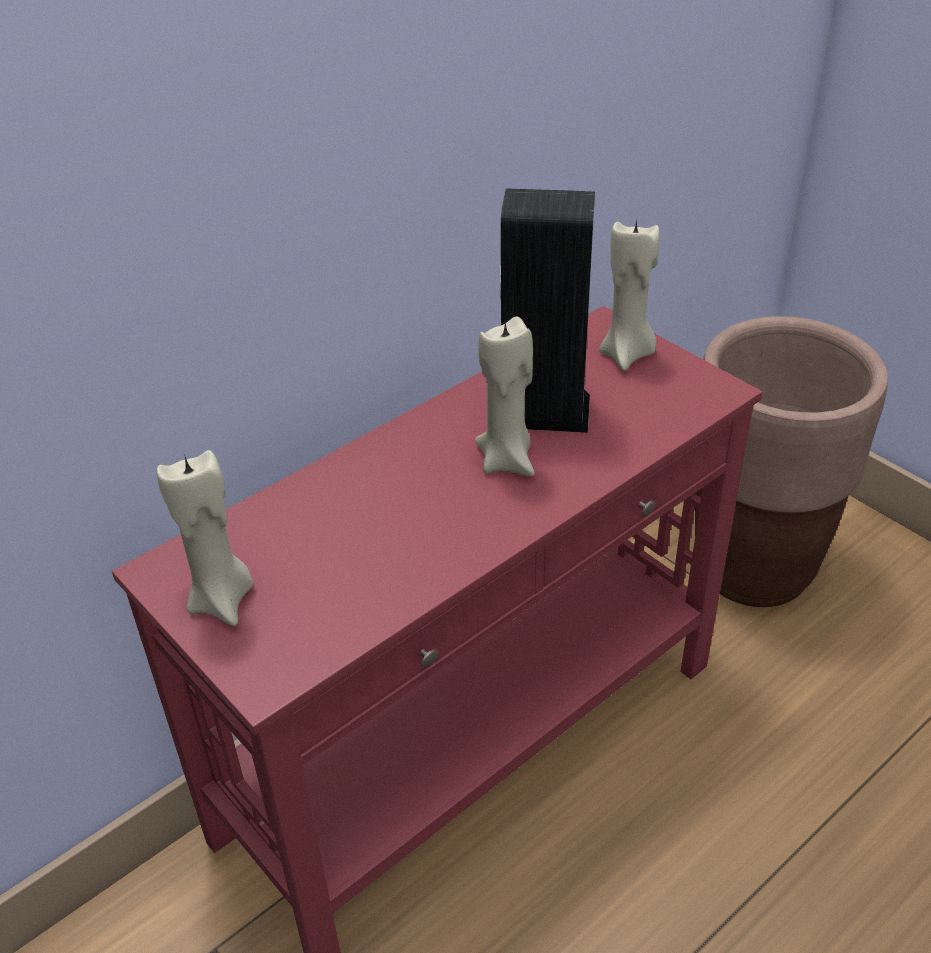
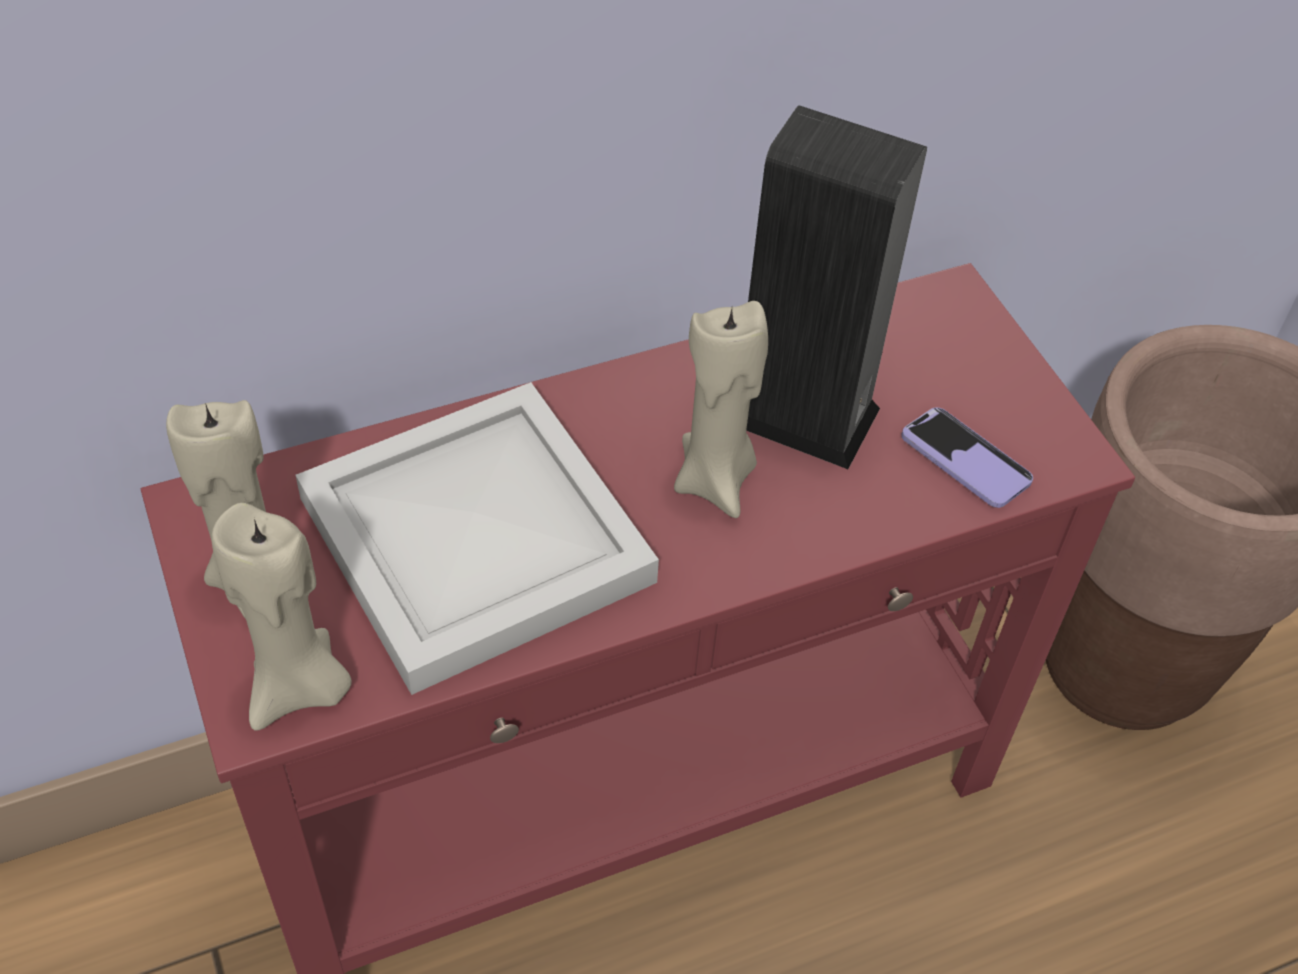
camera: 15 degrees right, 10 degrees up
(370, 536) = (482, 541): none -> white tray
(627, 355) = (965, 357): beige candle -> beige candle (300, 688)
(657, 408) = (965, 460): none -> phone

